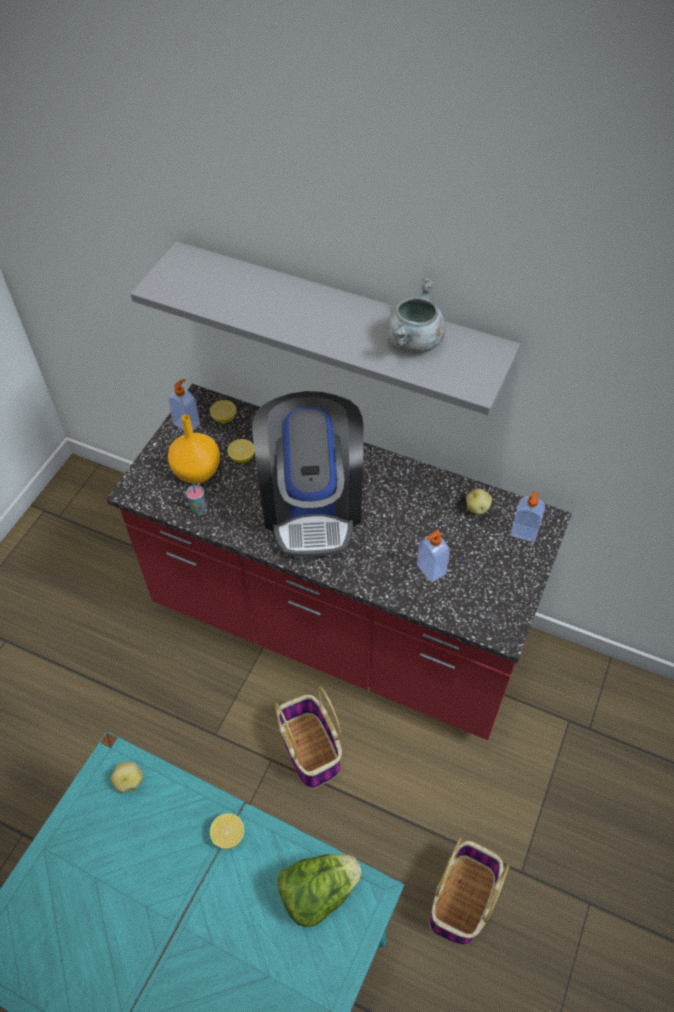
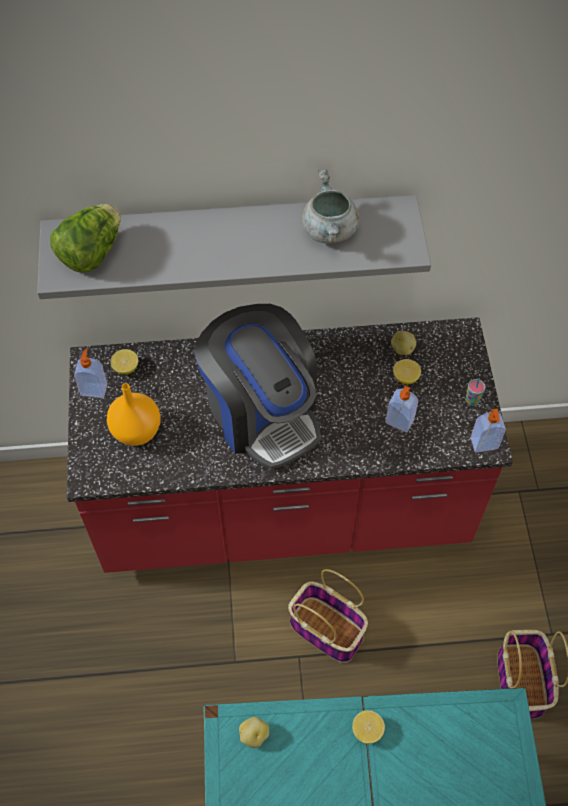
camera: 30 degrees left, 5 degrees up
(198, 509) = (162, 465): cup -> cup (472, 401)
(242, 457) = (169, 397): lemon -> lemon (405, 377)
(318, 892) = (466, 732): lettuce -> lettuce (91, 253)
(523, 533) = (453, 353): soap dispenser -> soap dispenser (484, 444)

